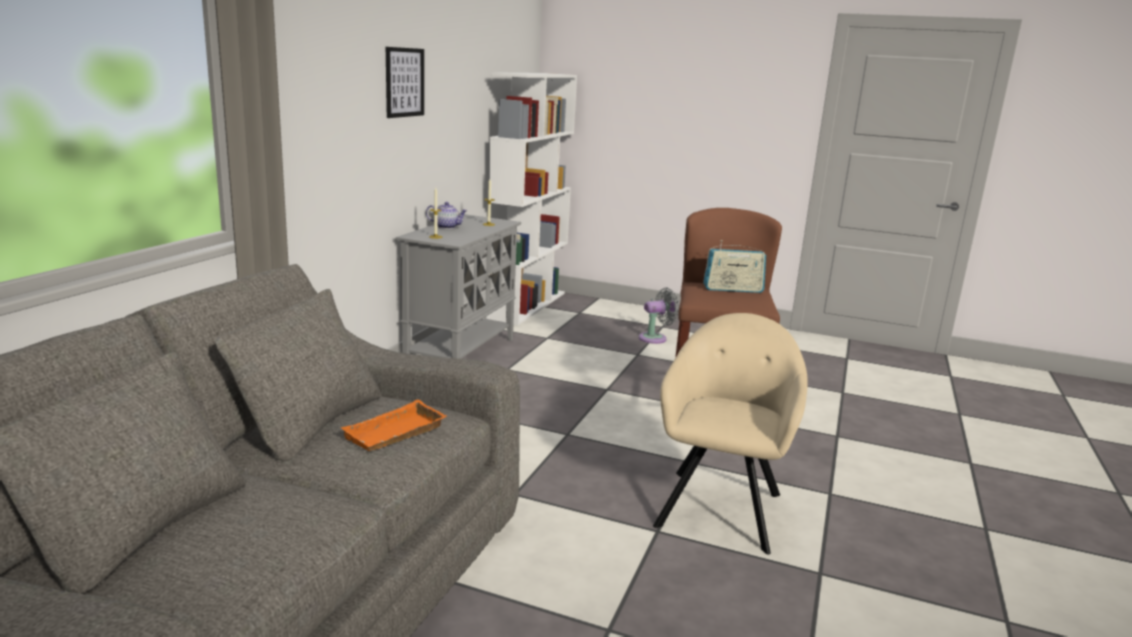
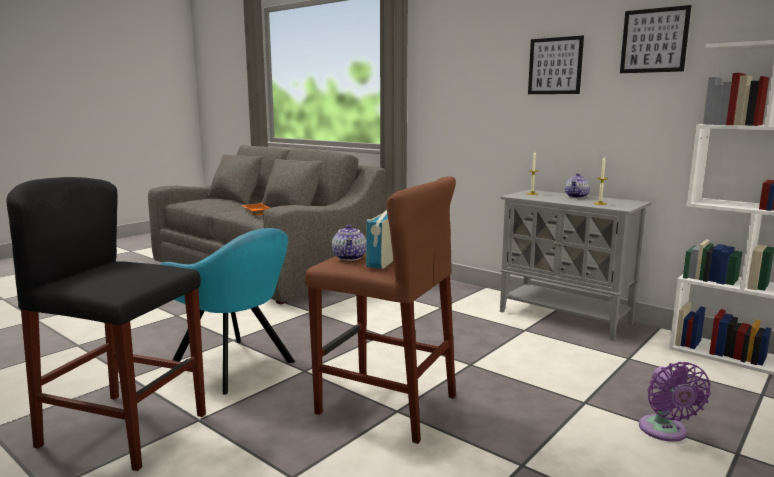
camera: 110 degrees right, 5 degrees down
(458, 61) = (654, 40): none -> picture
(655, 338) = (665, 432): grey fan -> purple fan
(720, 506) = (236, 366): beige armchair -> turquoise armchair
(741, 299) = (350, 258): none -> teapot
(890, 527) = (124, 430): none -> black stool

